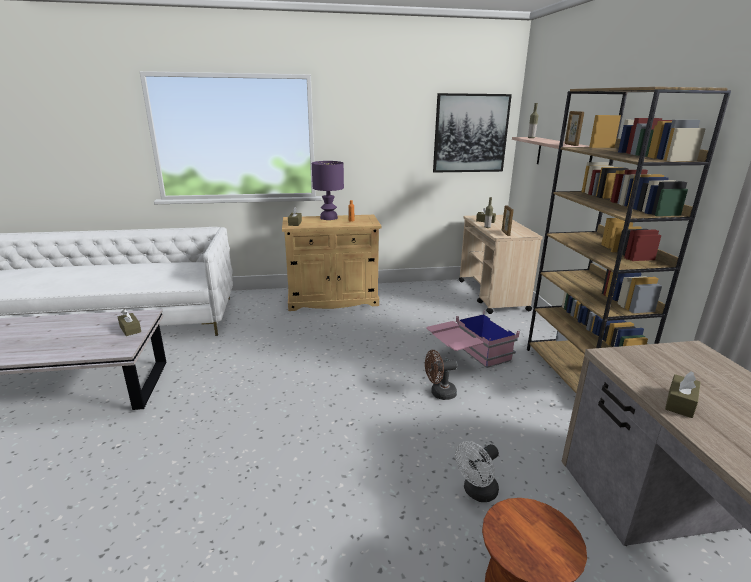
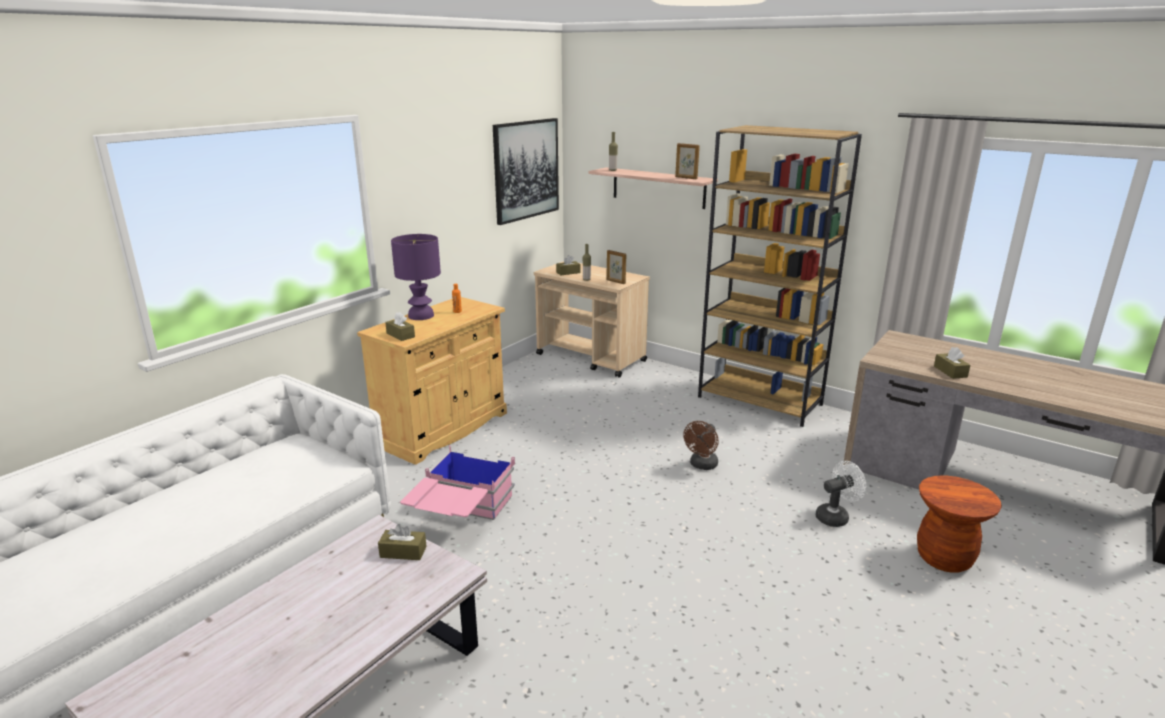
camera: 45 degrees left, 0 degrees up
(468, 357) = (669, 424): pink storage box -> pink storage box (461, 516)
(477, 492) = (836, 516): white fan -> white fan turned 120 degrees counterclockwise

